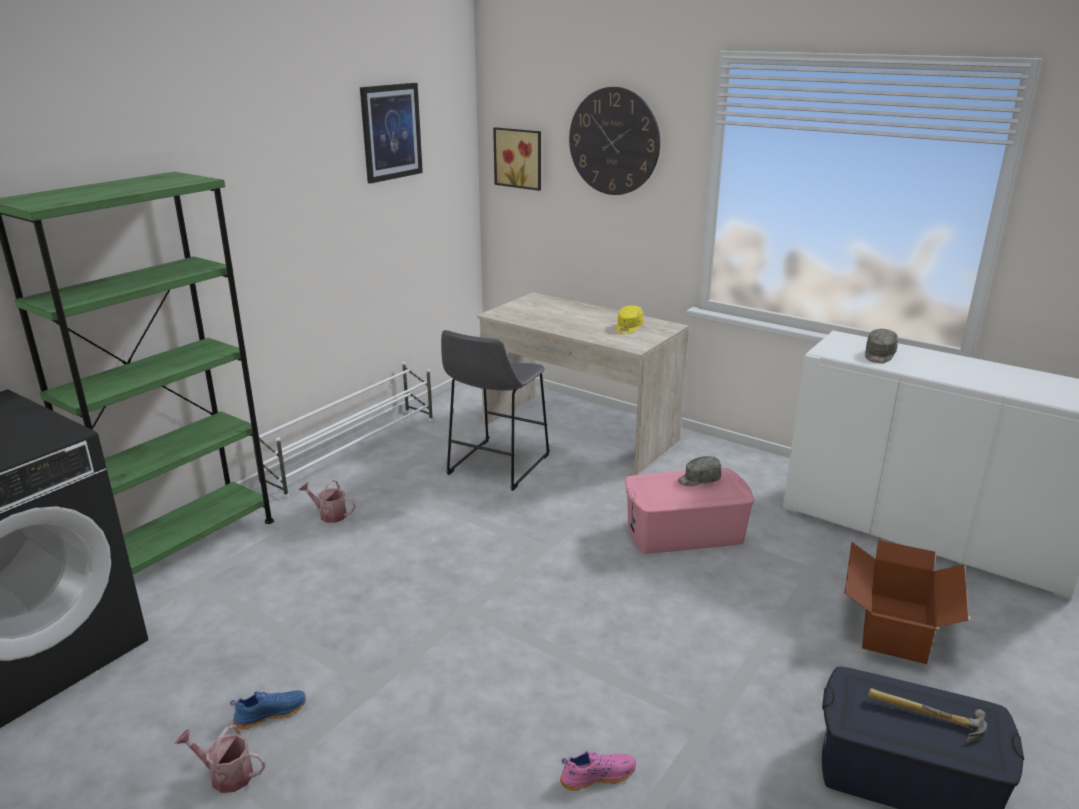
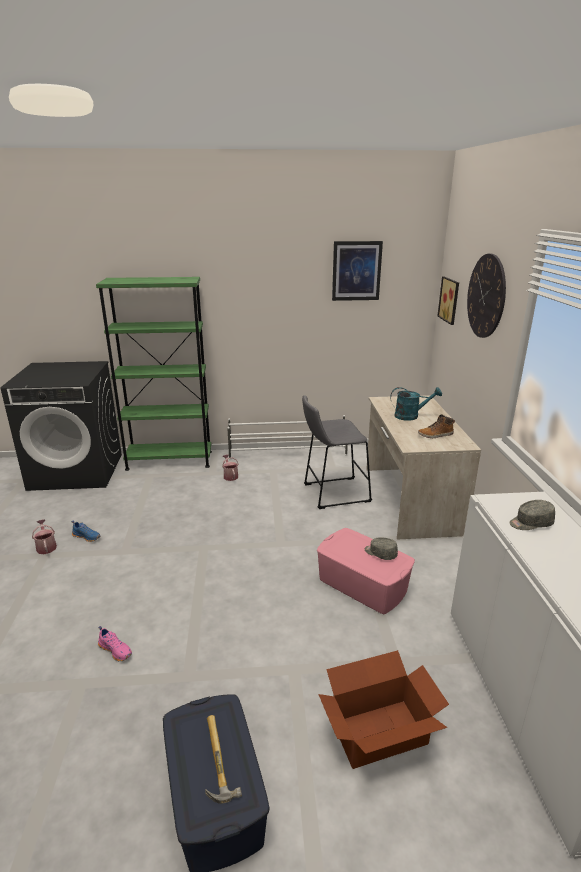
camera: 50 degrees right, 0 degrees up
(566, 318) = (411, 416): none -> turquoise watering can
(628, 327) = (435, 435): yellow cap -> boot

